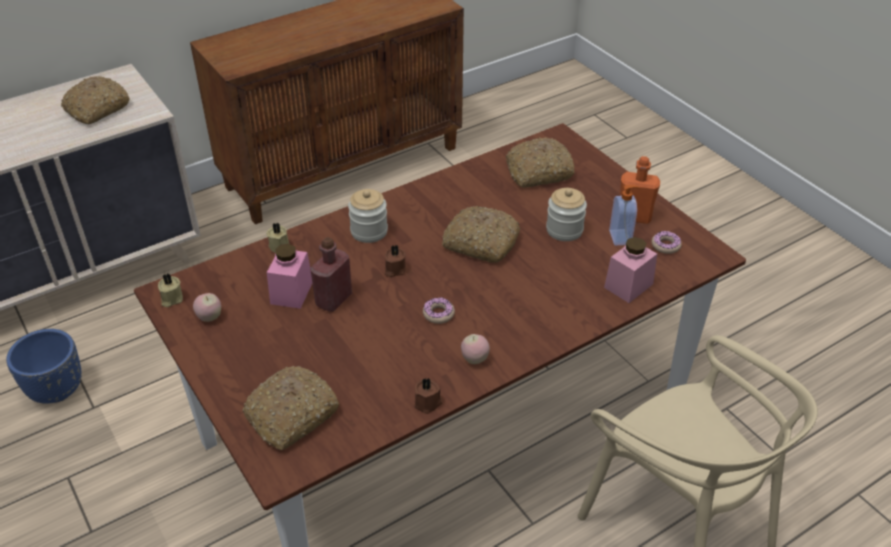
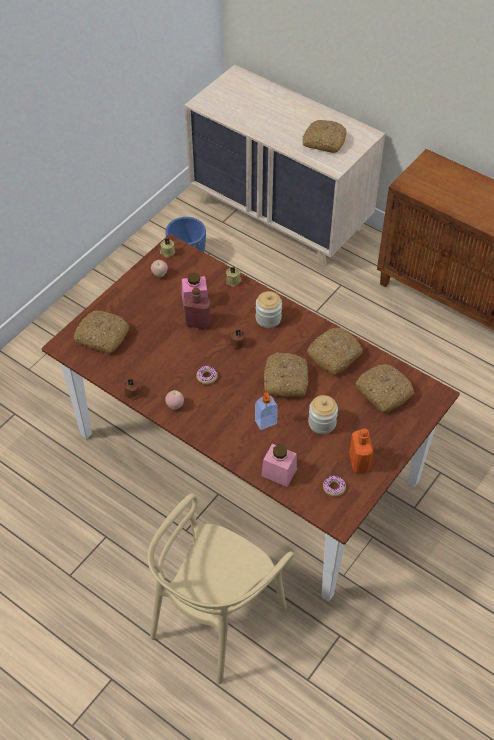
camera: 70 degrees right, 10 degrees up
(462, 192) = (334, 354): none -> bread
(621, 237) = (330, 458): soap dispenser -> soap dispenser (266, 423)

